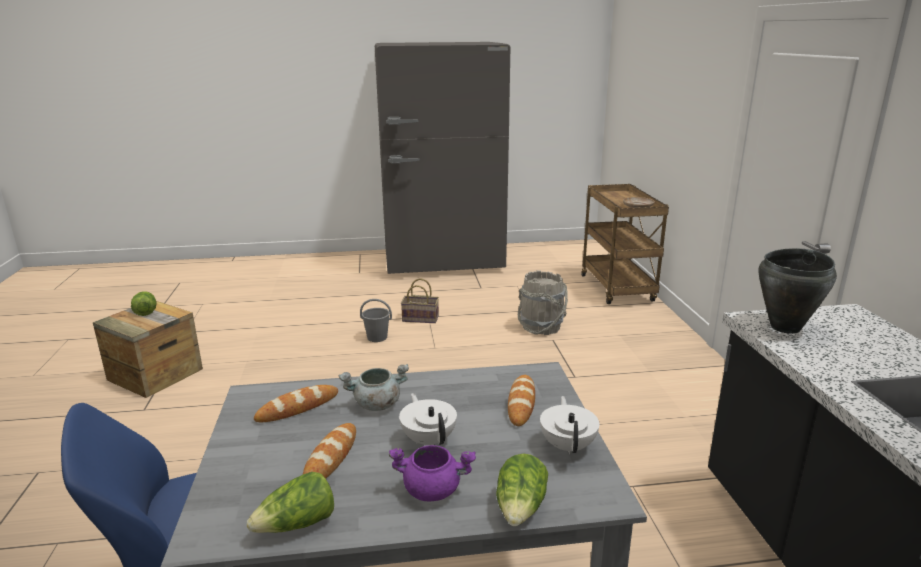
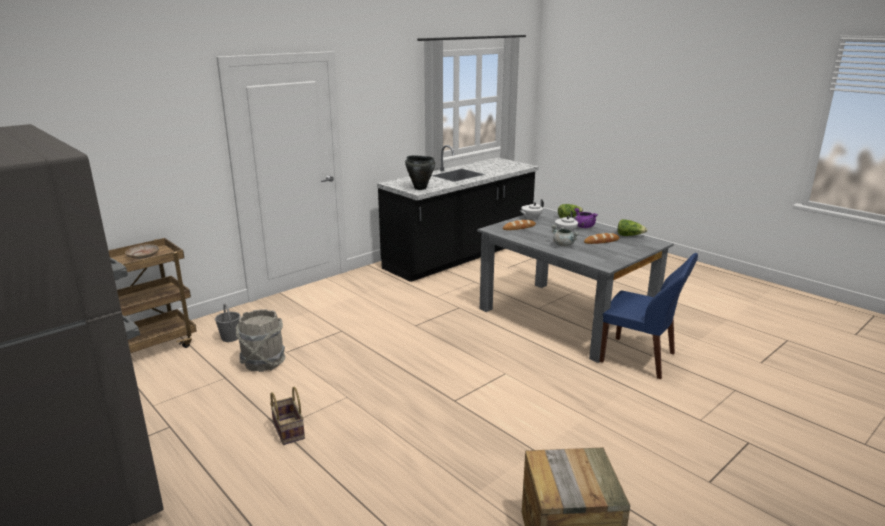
camera: 125 degrees left, 0 degrees up
(145, 311) = (566, 486): lettuce -> none
(297, 407) = (592, 255): bread -> none
(377, 337) = (353, 436): grey bucket -> grey bucket (230, 337)

